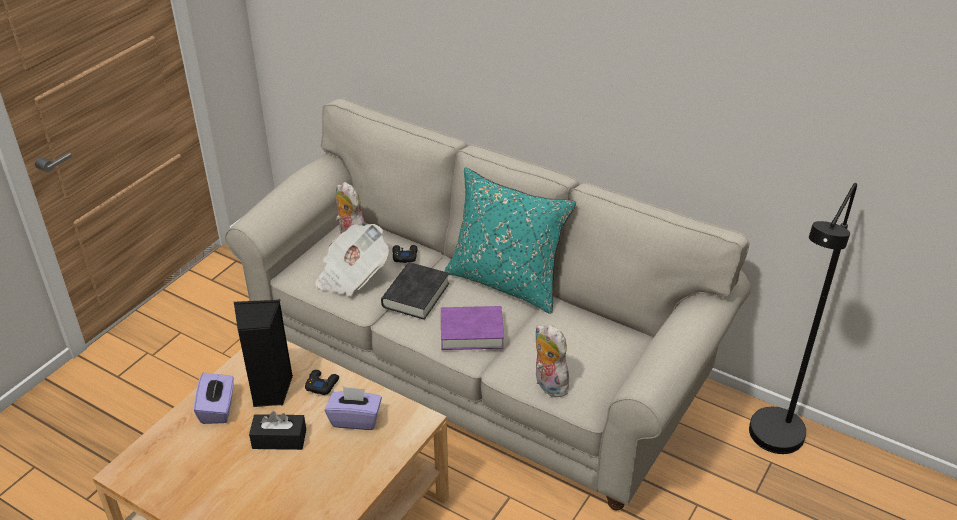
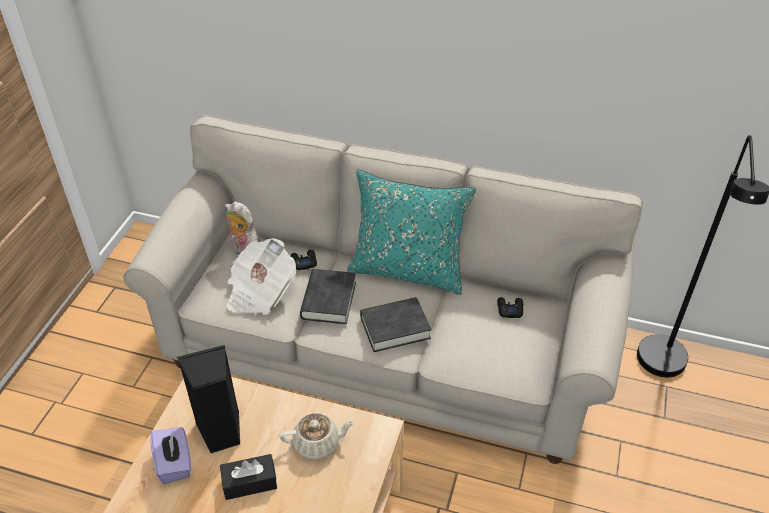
camera: 15 degrees left, 5 degrees up
(322, 384) = (271, 413): black game controller -> black game controller (509, 309)
(355, 419) = (317, 443): purple tissue box -> beige teapot
(471, 332) = (395, 328): purple book -> black book
(548, 384) = (486, 367): plush toy -> none

